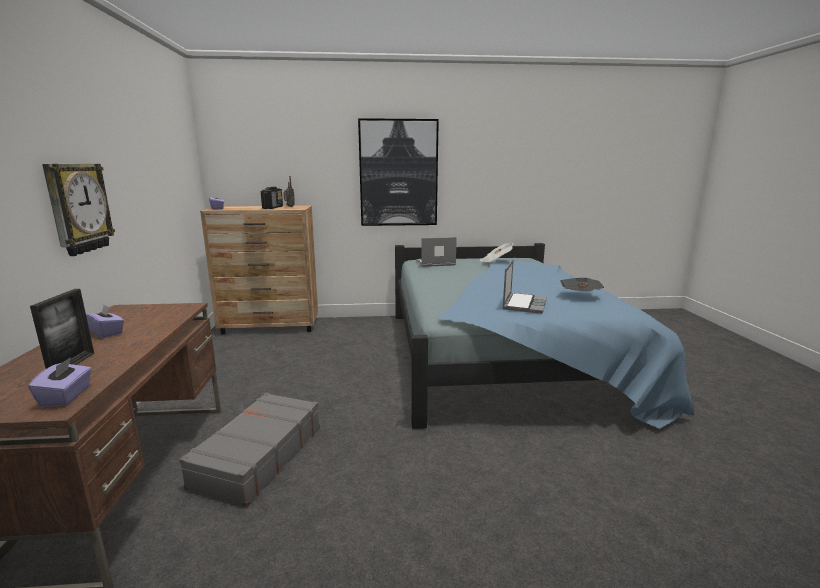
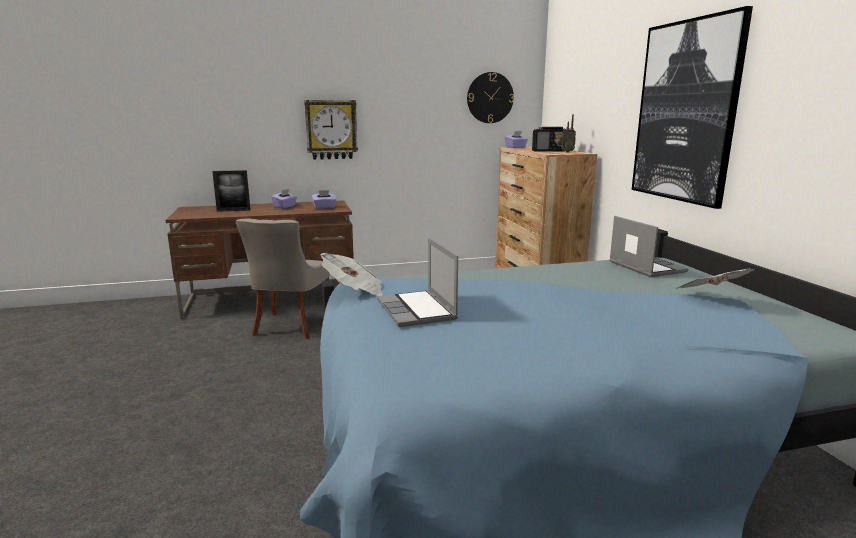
camera: 80 degrees right, 0 degrees up
(66, 396) = (192, 215): purple tissue box -> purple tissue box (324, 207)
(177, 160) = (490, 98): none -> wall clock
(258, 456) = (290, 326): grey suitcase -> grey chair
(524, 304) = (417, 310): laptop -> laptop turned 60 degrees clockwise
(580, 296) = (489, 351): newspaper -> newspaper (354, 290)

